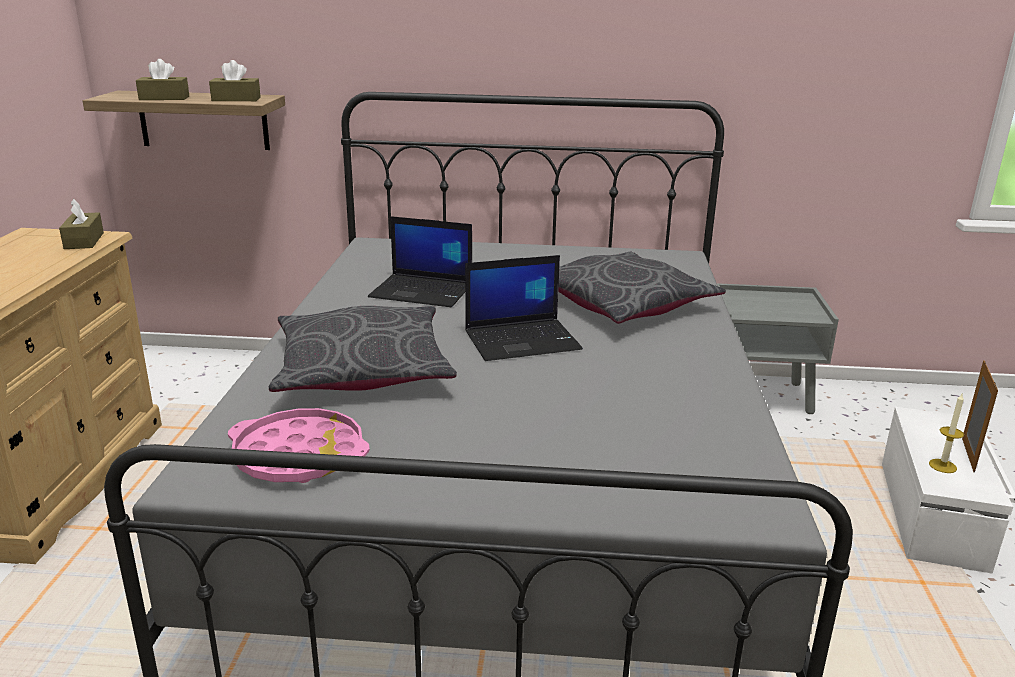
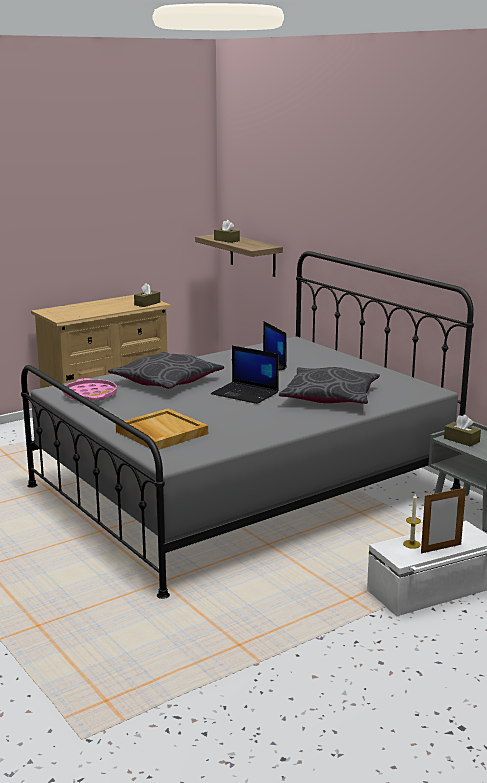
camera: 50 degrees right, 5 degrees down
(236, 99) = (252, 246): brown tissue box -> brown tissue box (461, 440)
(603, 466) = (161, 433): none -> beige tray

